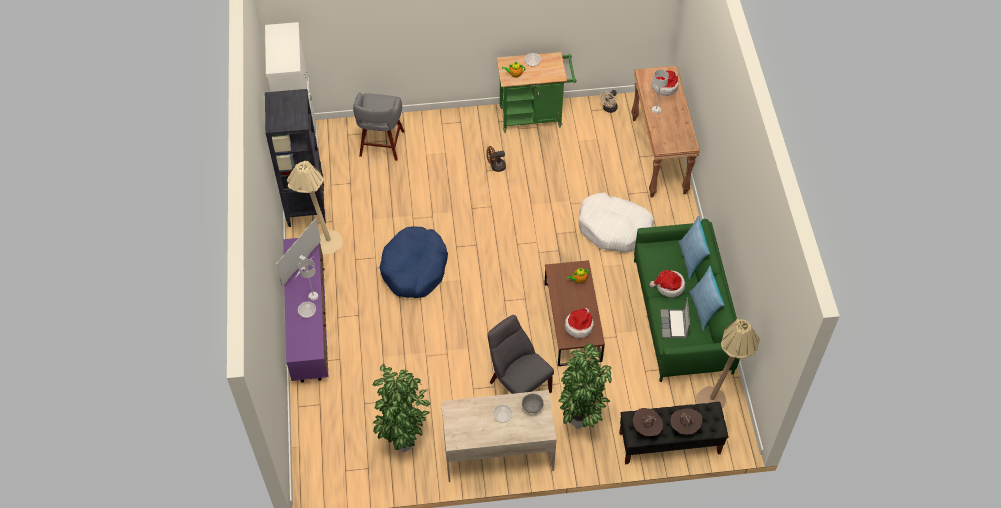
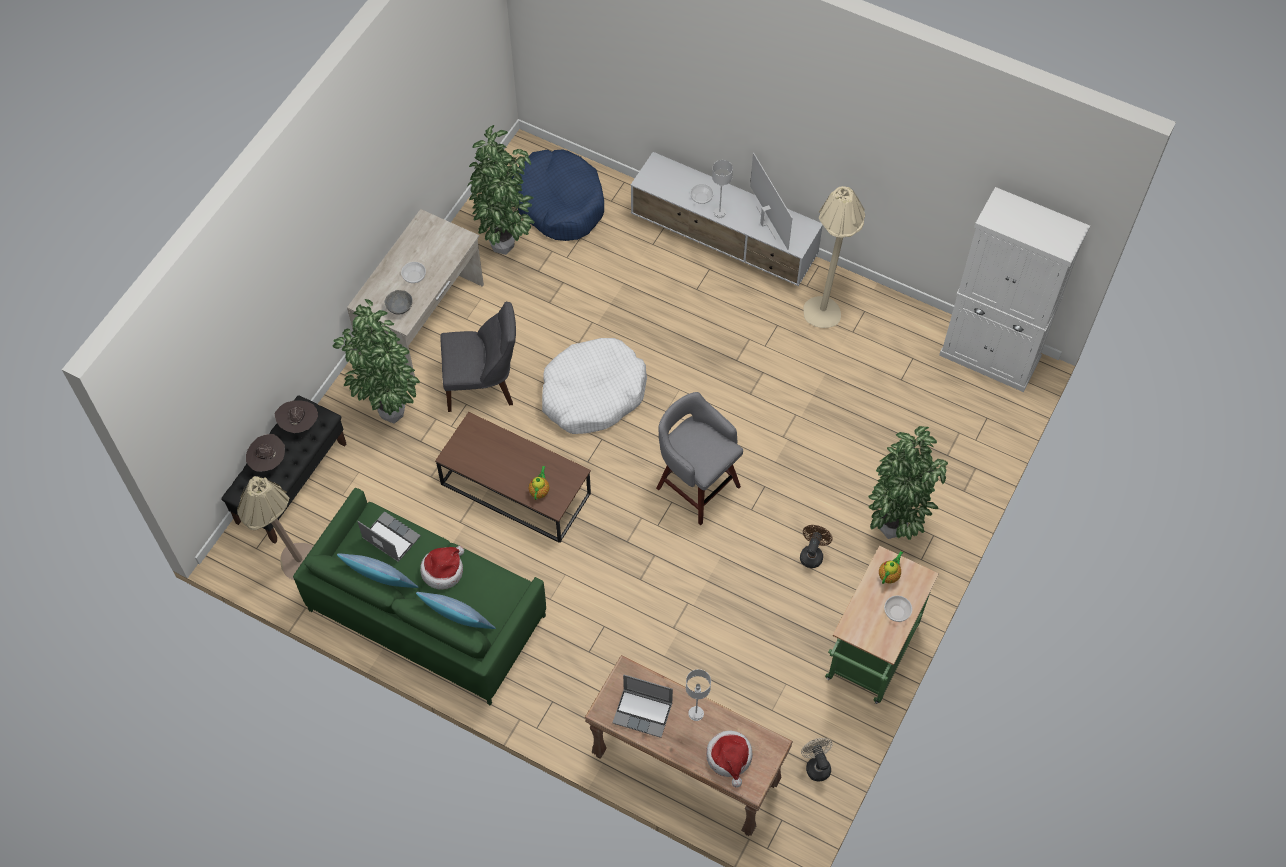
camera: 125 degrees right, 5 degrees up
(306, 205) = (896, 318): black bookcase -> none
(309, 321) = (724, 242): purple tv stand -> white tv stand
(381, 145) = (942, 446): grey stool -> grey stool (696, 485)
(414, 268) = (718, 375): blue dog bed -> blue dog bed (559, 203)
(453, 140) = (893, 531): none -> potted plant
(579, 326) = (479, 450): hat -> none
(614, 228) = (610, 627): white dog bed -> white dog bed (592, 393)
(675, 129) = (643, 712): none -> laptop

